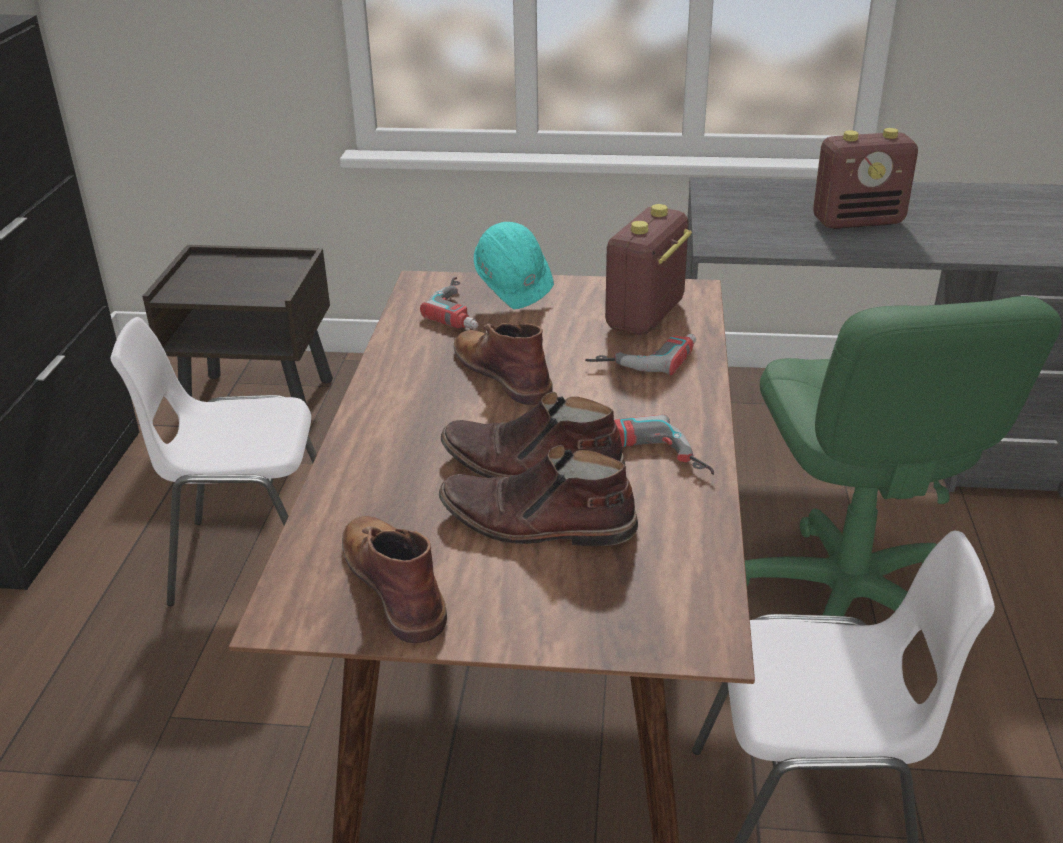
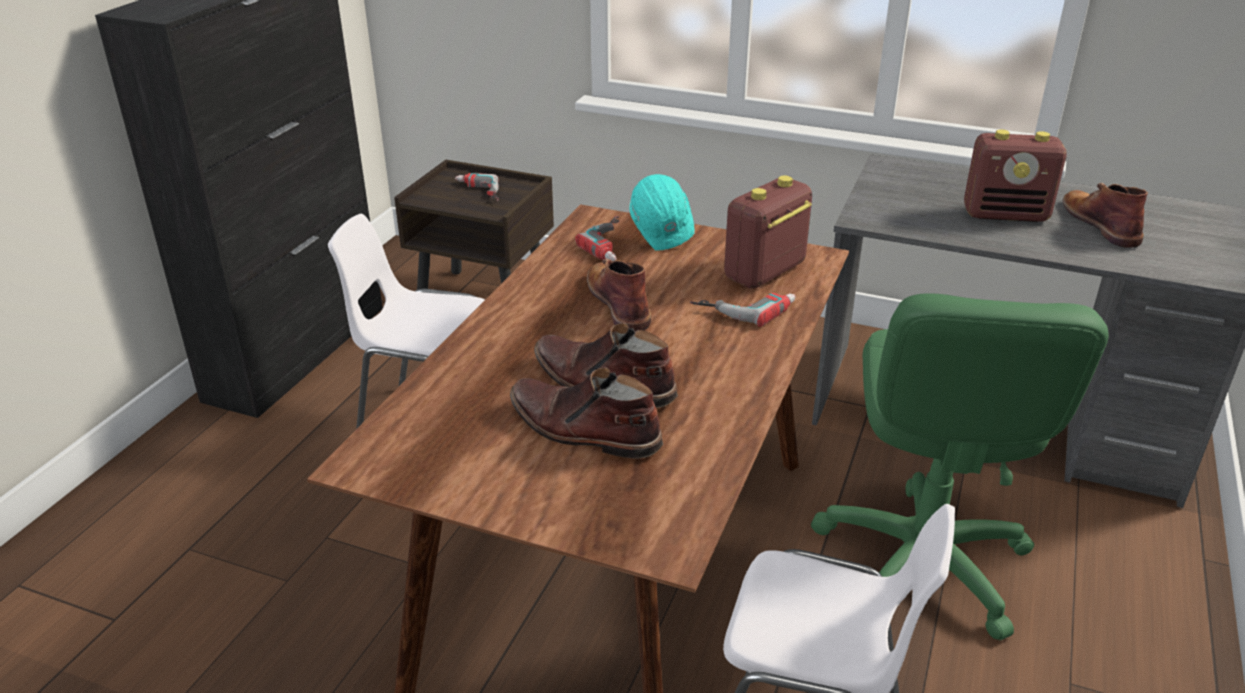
camera: 15 degrees right, 0 degrees up
(394, 581) = (450, 454): brown boot -> brown boot (1100, 223)
(648, 458) = (702, 393): power drill -> power drill (477, 193)

